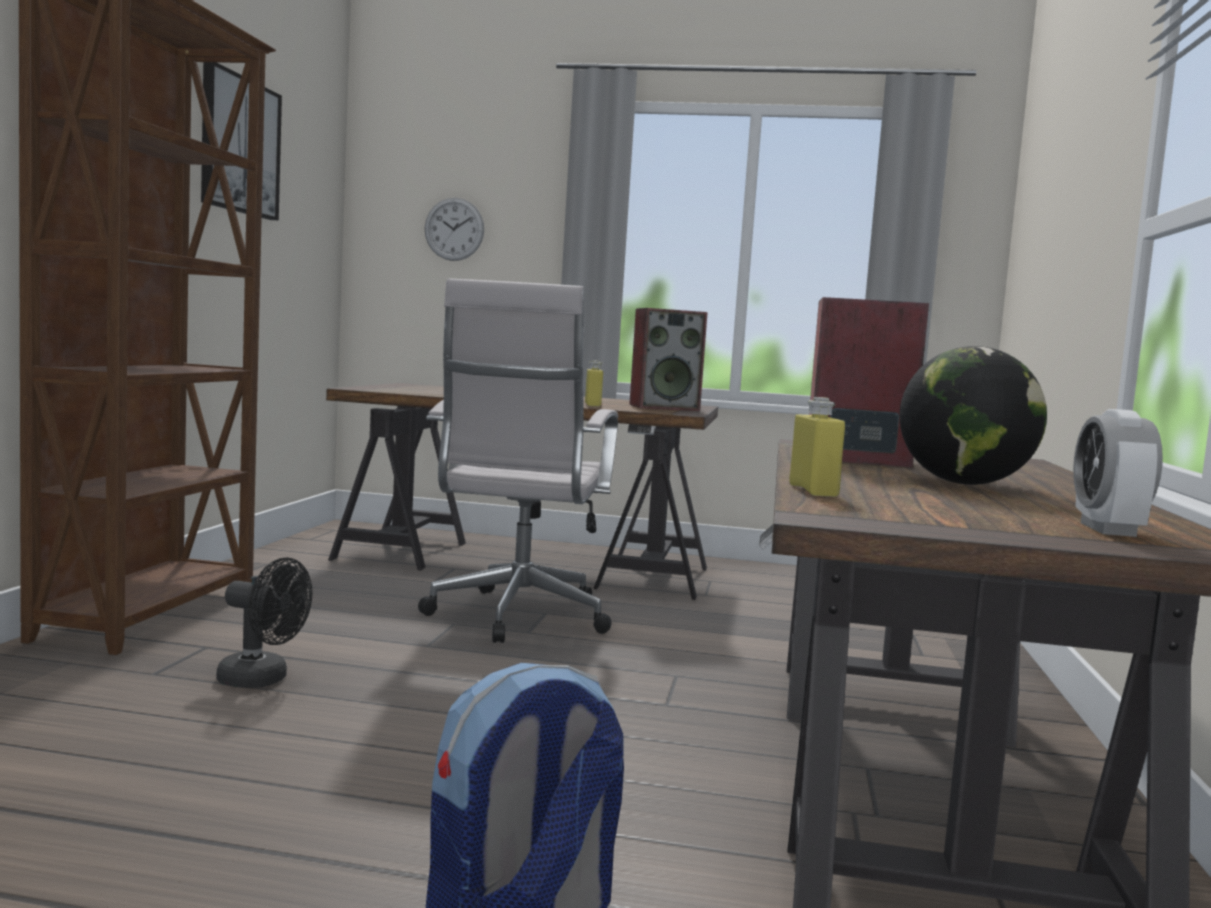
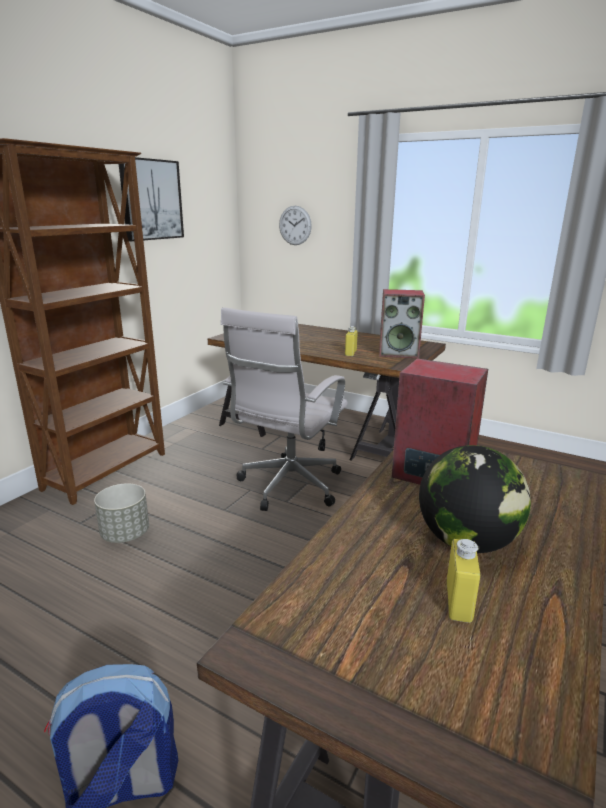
camera: 20 degrees right, 15 degrees up
(262, 680) = (125, 534): black fan -> grey planter
(813, 491) = (312, 568): yellow bottle -> yellow bottle (458, 602)
(1108, 529) = (481, 693): alarm clock -> none

